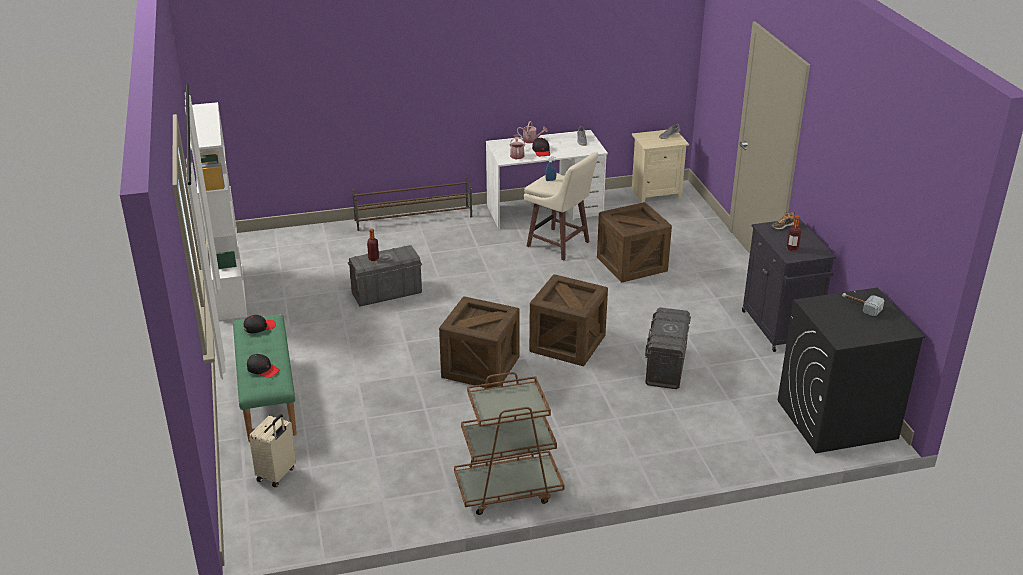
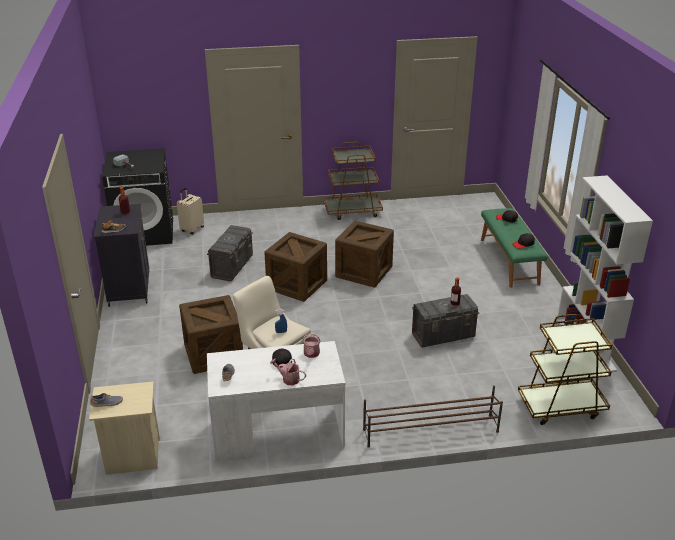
camera: 175 degrees left, 0 degrees up
(277, 474) = (483, 222): beige suitcase -> beige suitcase (192, 229)
(289, 239) = (561, 406): none -> brown cart

